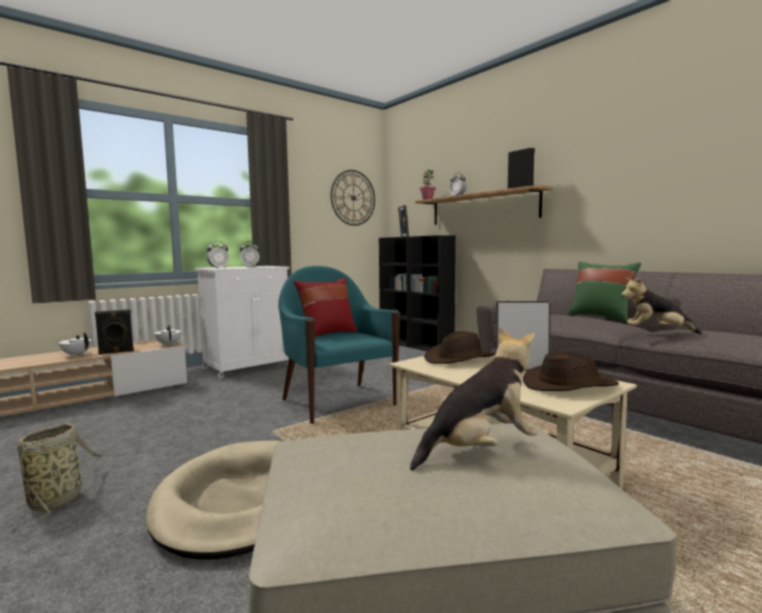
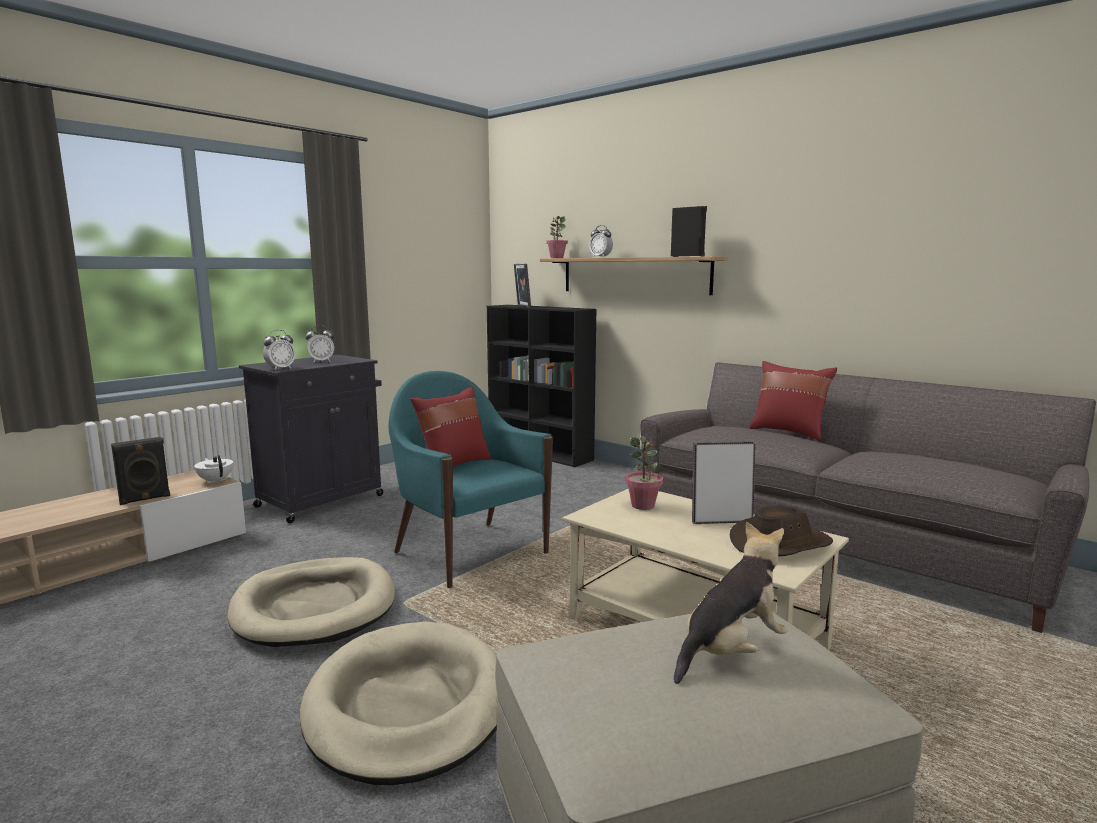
camera: 10 degrees left, 5 degrees up
(58, 499) = (162, 727): basket -> none
(76, 355) = (86, 507): white teapot -> none
(209, 430) = (315, 607): none -> beige dog bed
(249, 367) = (322, 500): white cabinet -> black cabinet
(353, 198) = (449, 248): wall clock -> none
(459, 359) = (643, 506): brown hat -> potted plant
(601, 317) = (789, 432): green pillow -> red pillow
(656, 332) = (858, 461): plush toy -> none

